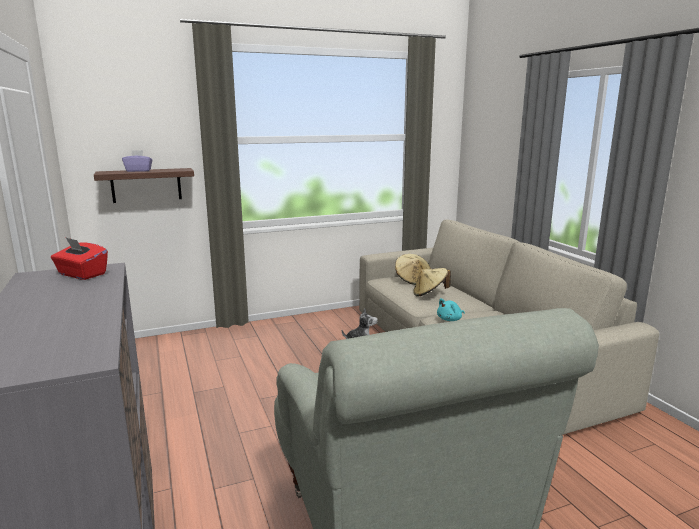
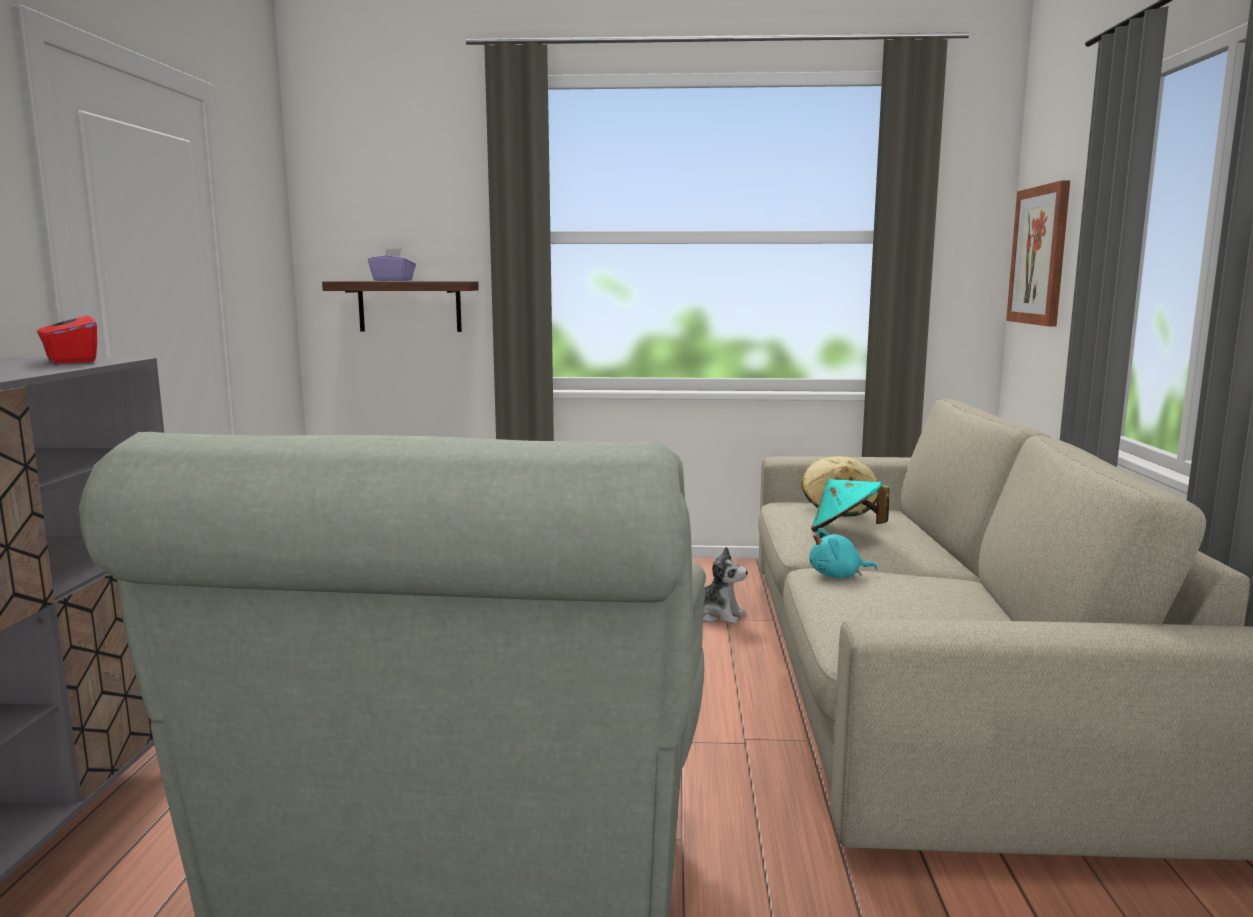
camera: 25 degrees right, 5 degrees down
(430, 294) = (845, 532): beige hat -> turquoise hat
(482, 148) = (1039, 255): none -> picture

